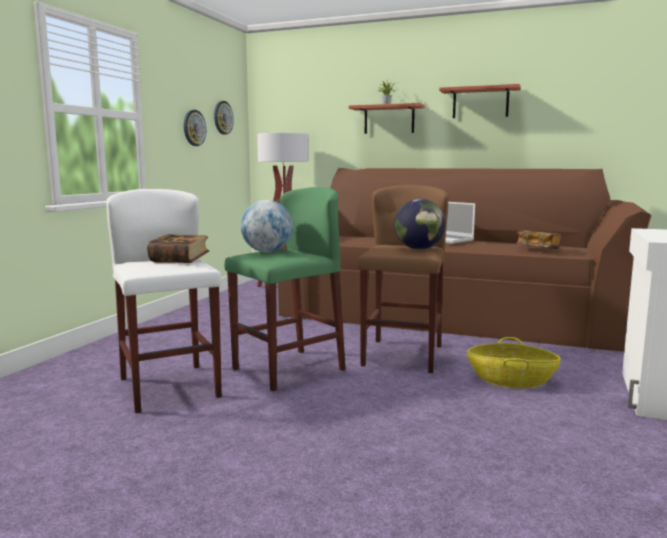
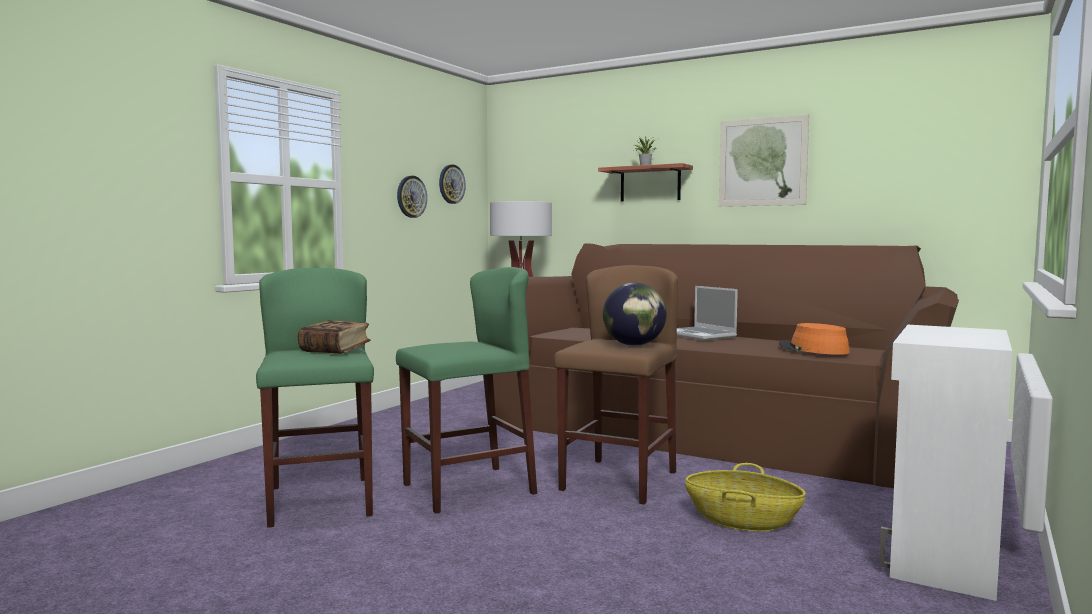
camera: 10 degrees right, 5 degrees down
(169, 387) = (320, 501): white stool -> green stool
(267, 252) = (446, 344): globe -> none
(480, 103) = (762, 162): shelf -> picture
(537, 248) = (813, 349): book -> orange hat

